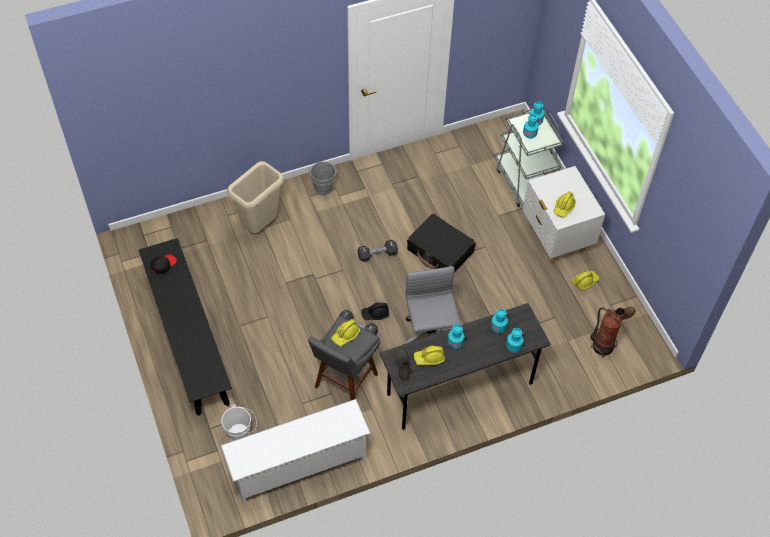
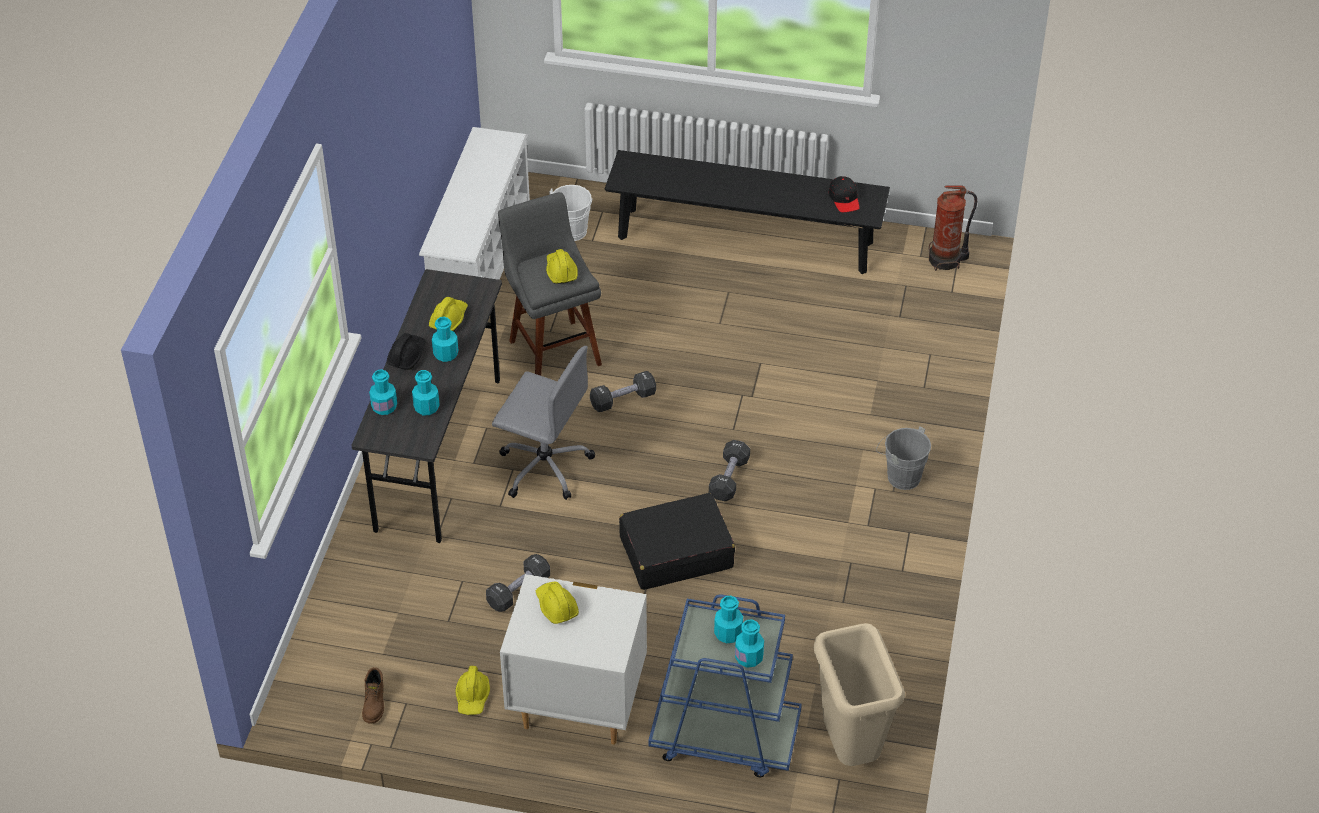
camera: 125 degrees right, 10 degrees down
(260, 226) = (882, 379): beige trash can -> beige trash can (848, 749)
(375, 314) = (630, 428): black hard hat -> black hard hat (407, 356)
(402, 364) = (464, 291): grey shoe -> none
(514, 300) = (518, 591): none -> black dumbbell
(524, 182) = (724, 737): grey cart -> blue cart
(602, 345) = (354, 648): fire extinguisher -> fire extinguisher (946, 260)

